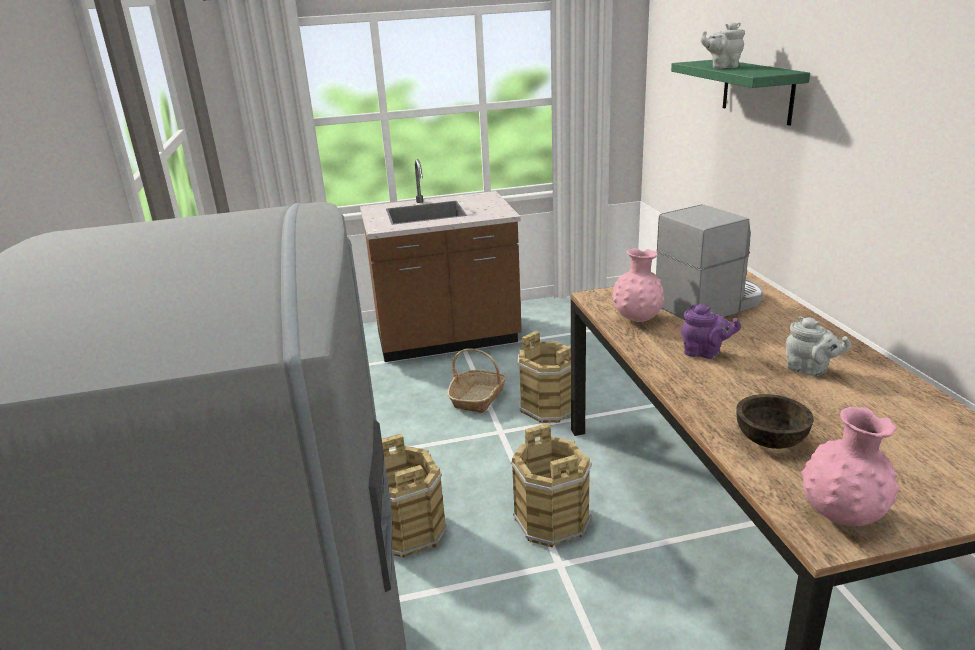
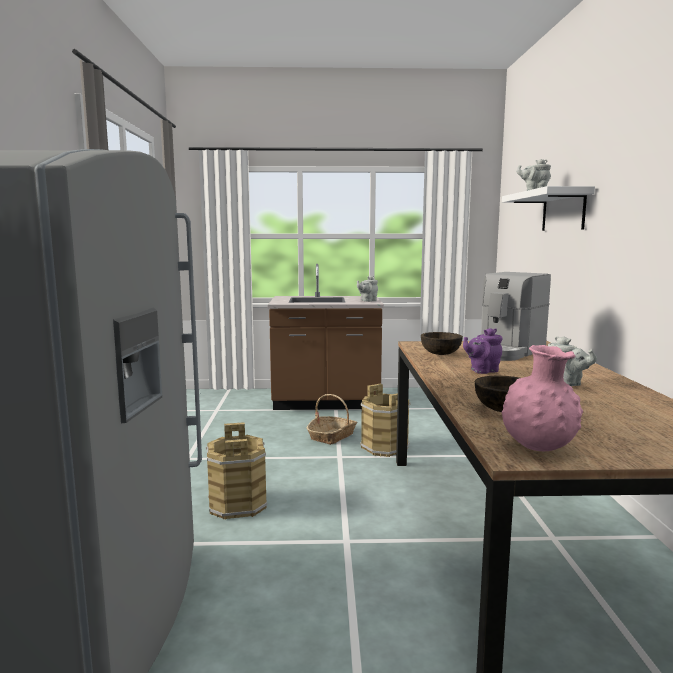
camera: 10 degrees right, 15 degrees down
(494, 208) = (367, 300): none -> grey teapot
(552, 520) = (354, 513): brown bucket -> none
(637, 319) = (440, 354): pink vase -> brown bowl
(705, 353) = (482, 371): purple teapot -> purple teapot turned 120 degrees clockwise
(710, 304) = (505, 352): coffee machine -> coffee machine turned 150 degrees clockwise
(757, 90) = (563, 211): green shelf -> white shelf

